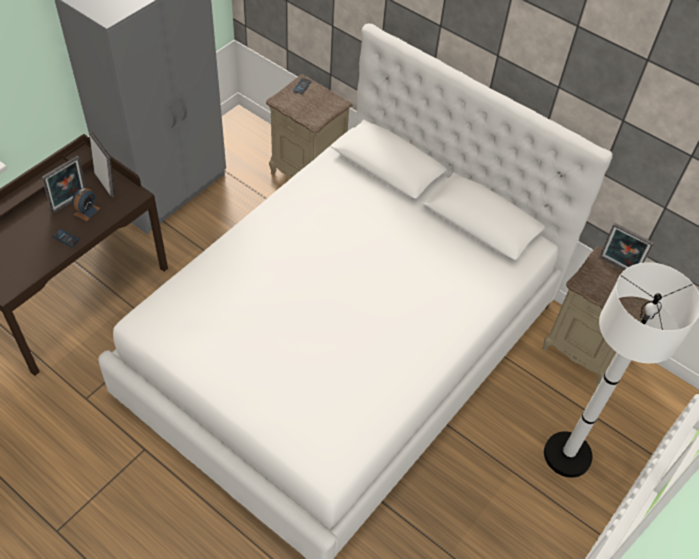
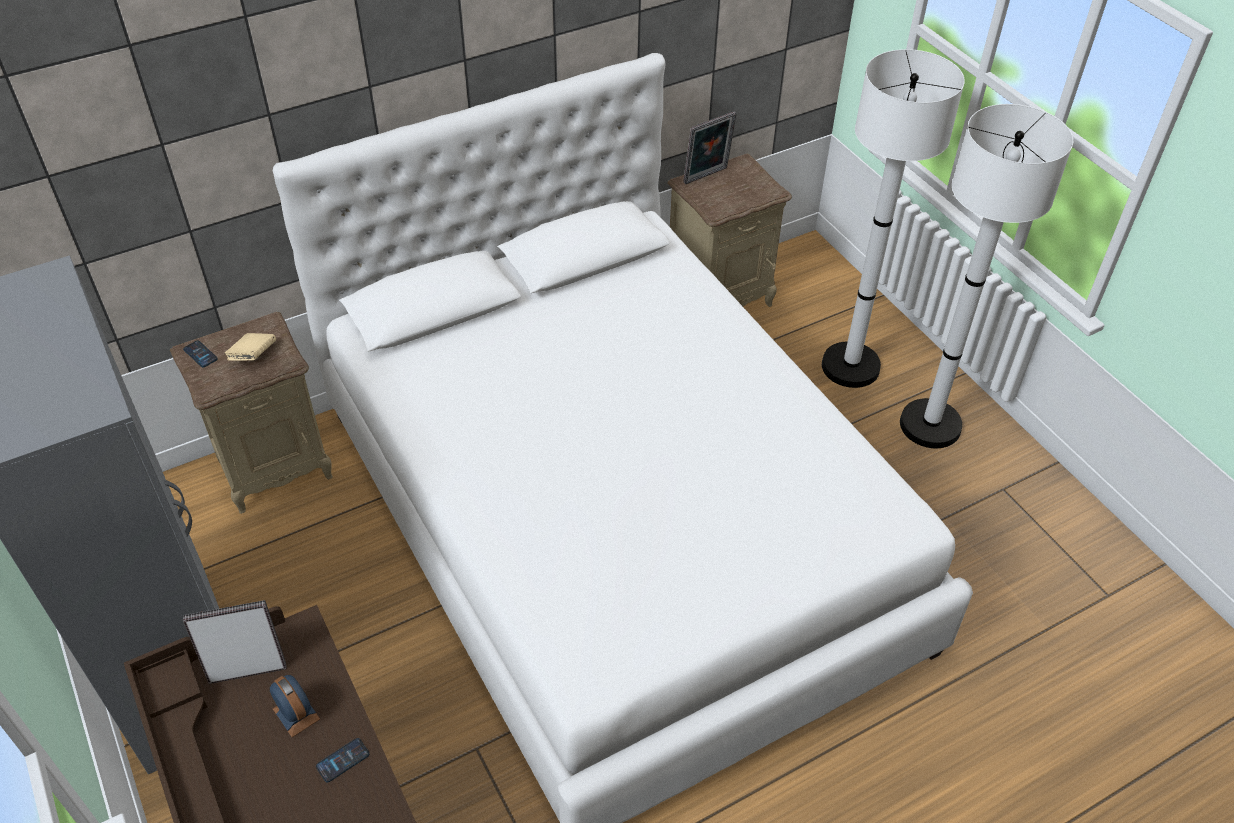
camera: 65 degrees left, 5 degrees down
(71, 203) = (261, 736): picture frame -> none
(312, 106) = (253, 356): none -> beige book
(538, 526) = (930, 425): none -> white floor lamp

